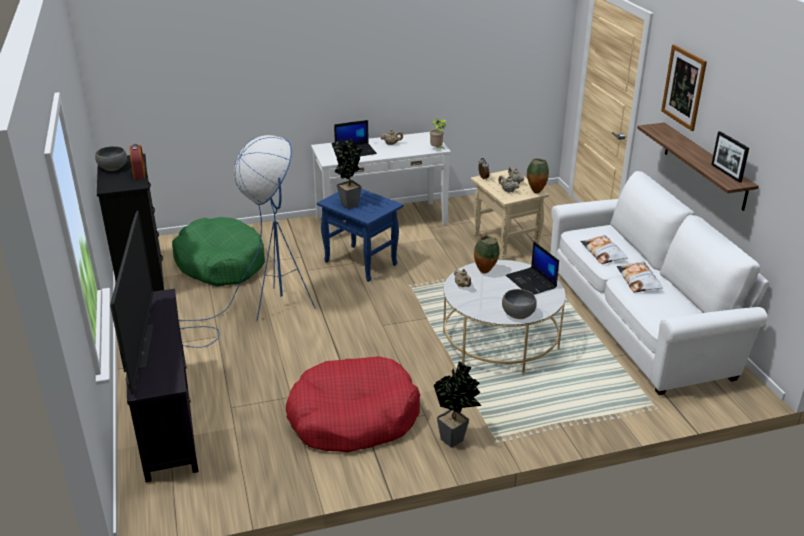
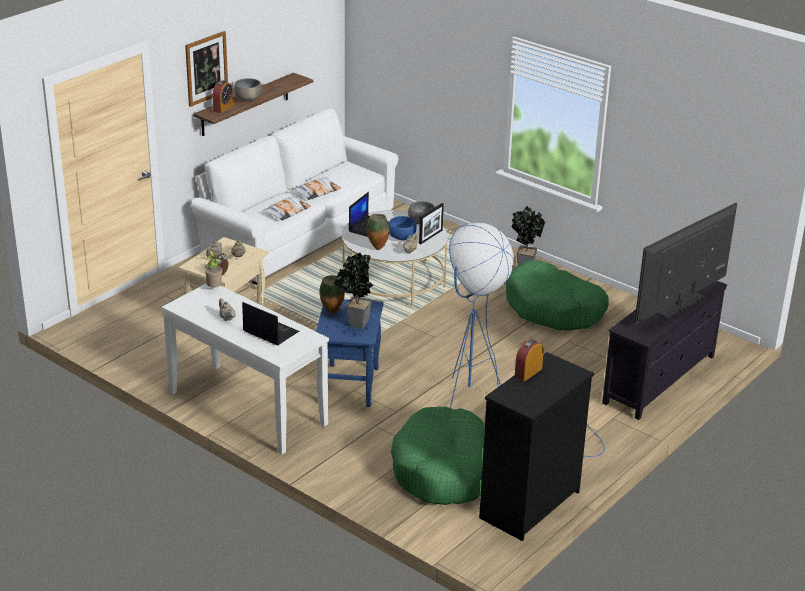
camera: 125 degrees left, 0 degrees up
(113, 168) = (539, 395): grey bowl -> grey bowl (248, 99)
(353, 417) = (554, 309): red dog bed -> green dog bed
(495, 291) = (401, 237): none -> blue bowl
(535, 192) = (226, 243): vase -> vase (332, 313)
(668, 134) = (223, 108): none -> alarm clock
(726, 173) = (283, 82): picture frame -> picture frame (430, 237)

